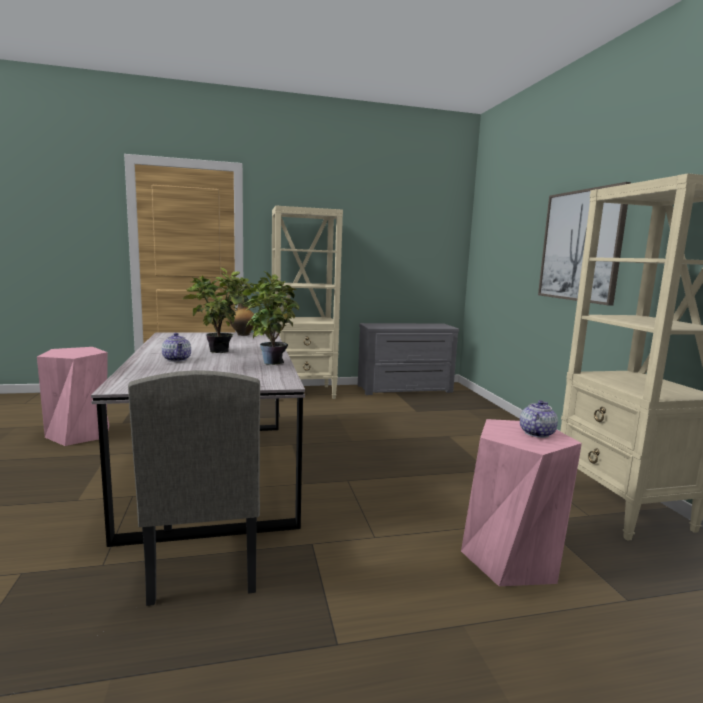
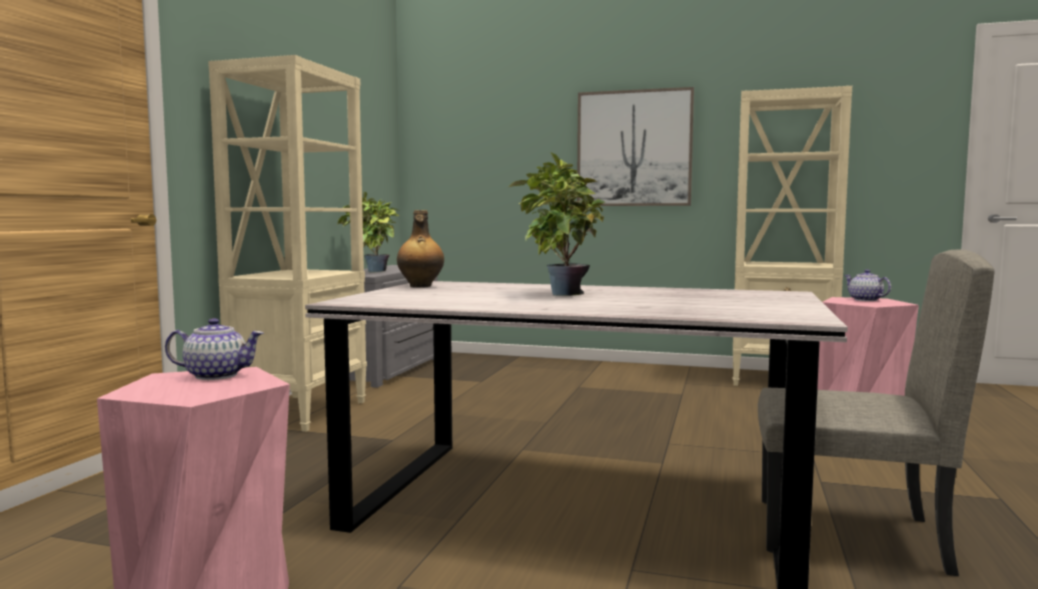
camera: 60 degrees left, 5 degrees down
(177, 359) = (611, 304): teapot -> teapot (215, 375)
(270, 362) = (659, 290): potted plant -> potted plant (371, 272)

